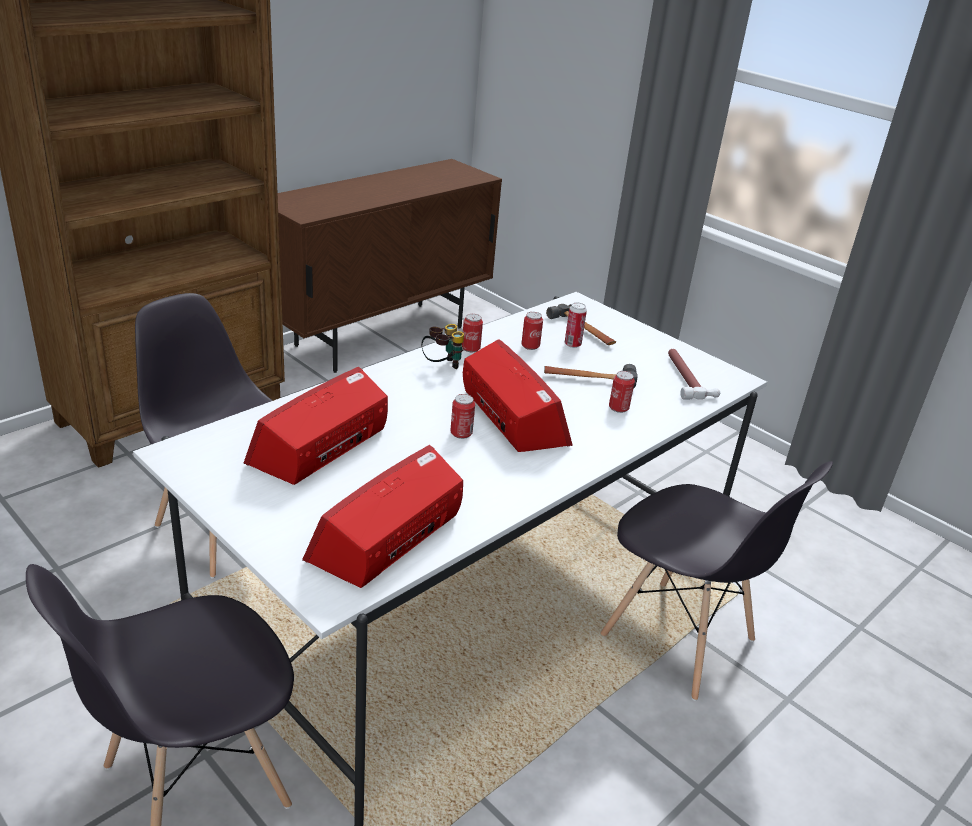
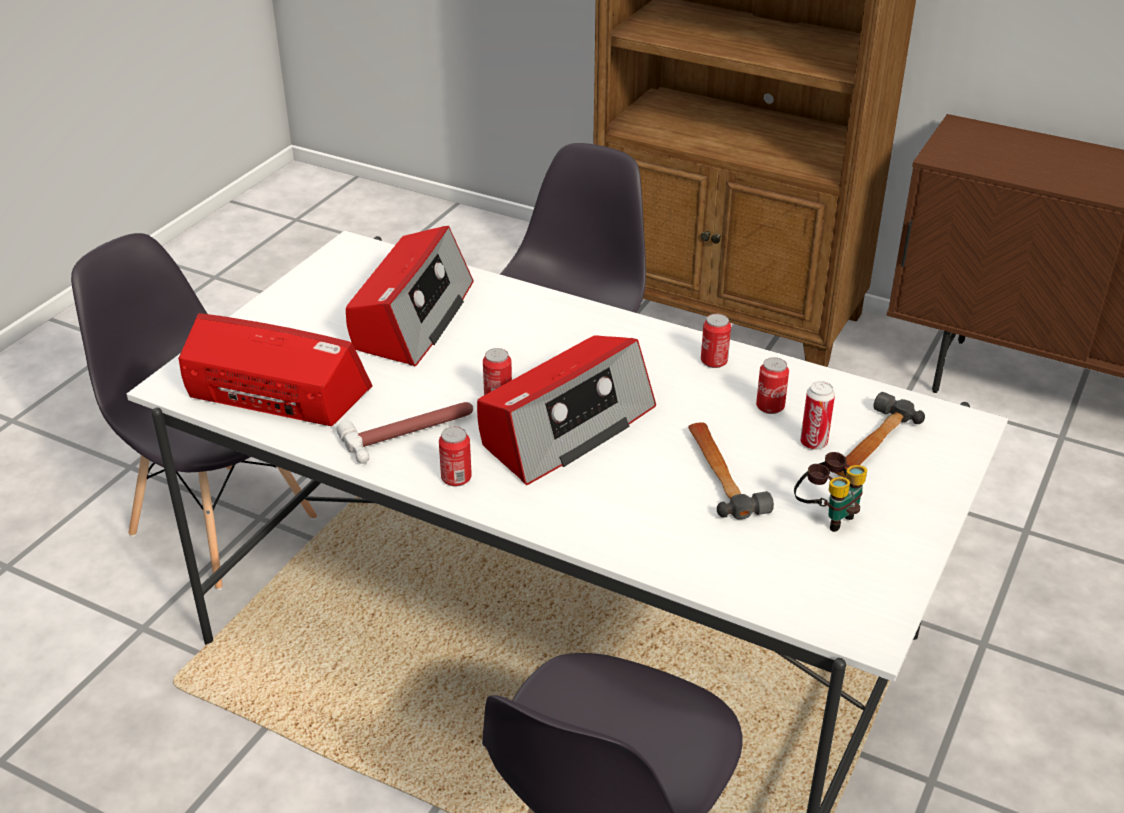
camera: 75 degrees right, 5 degrees up
(320, 446) = (412, 317): radio -> radio turned 90 degrees clockwise
(442, 366) = (647, 350): binoculars -> binoculars (827, 515)
(618, 408) = (659, 513): can -> can (456, 478)
(686, 377) = (817, 572): hammer -> hammer (411, 433)

